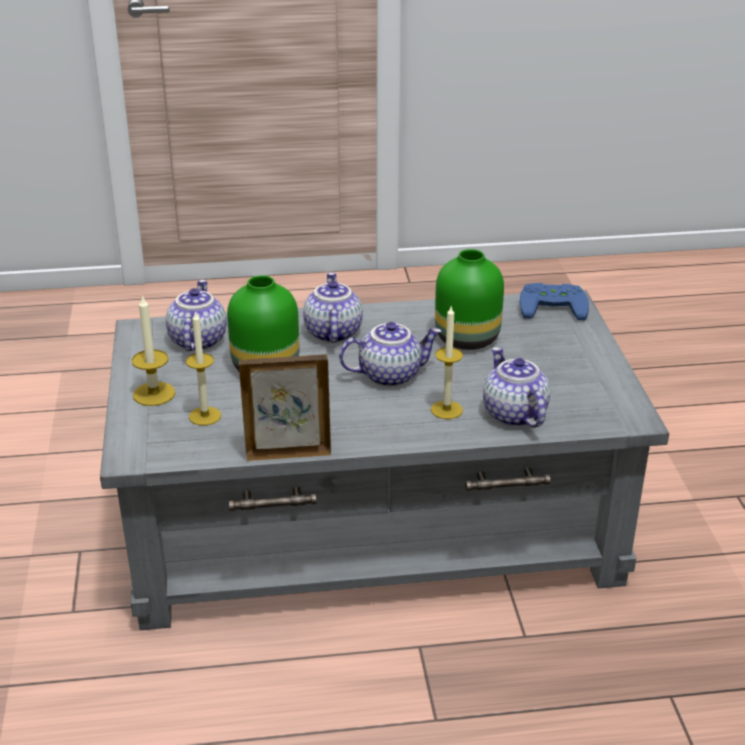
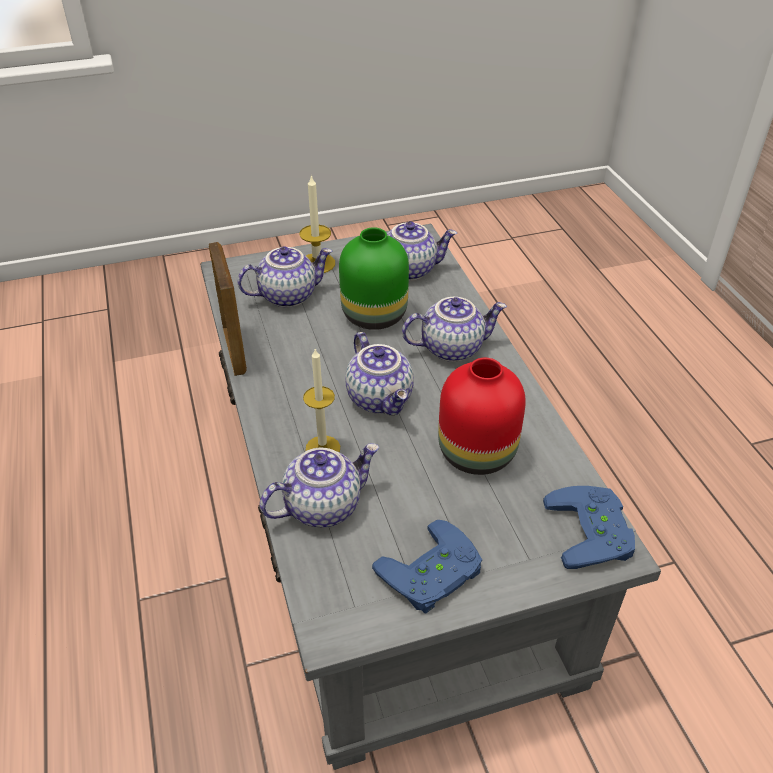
camera: 80 degrees right, 10 degrees up
(205, 416) = (288, 295): candle -> teapot
(465, 338) = (477, 451): green vase -> red vase
(587, 371) = (433, 575): none -> blue game controller

